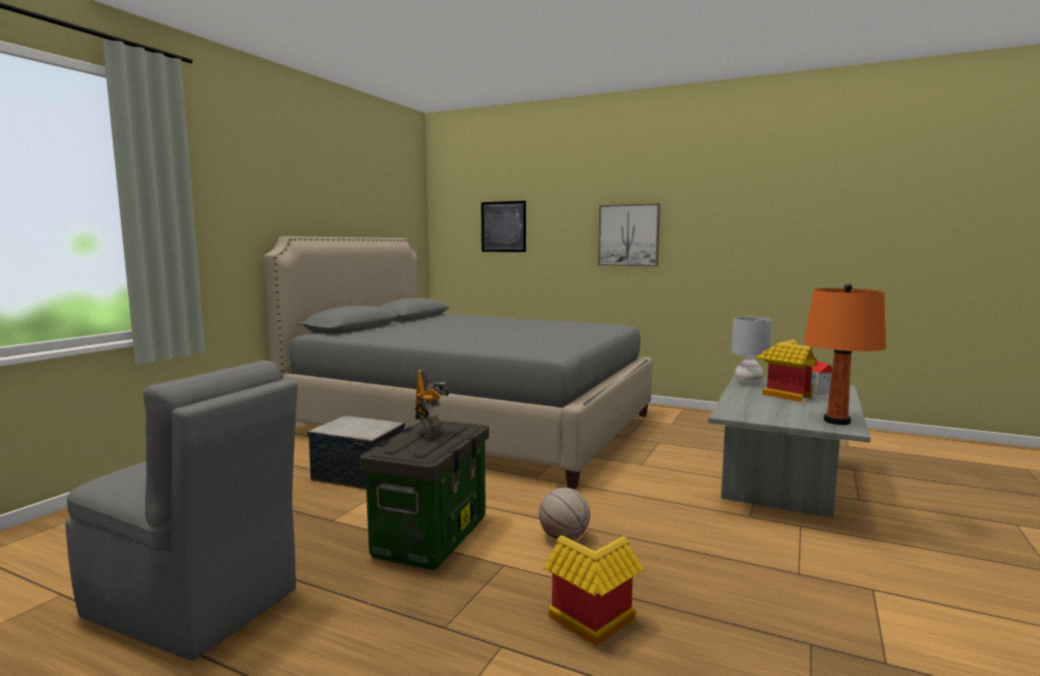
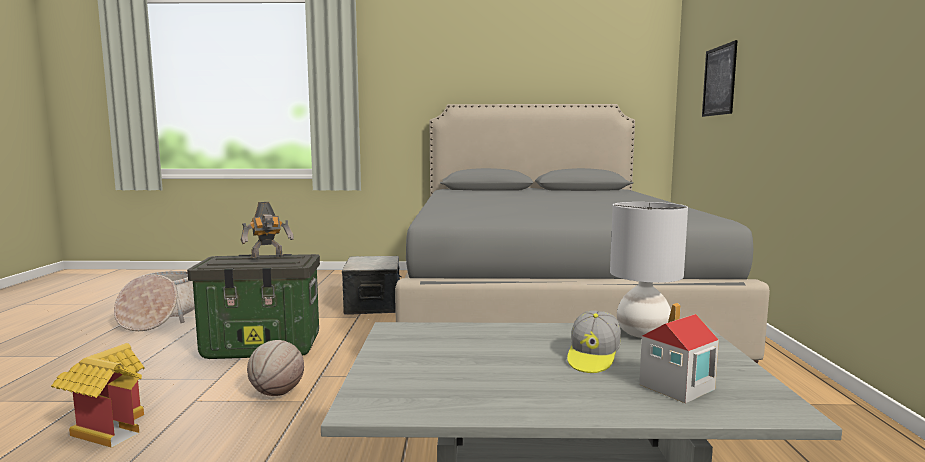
camera: 65 degrees right, 0 degrees up
(195, 605) = (161, 318): grey chair -> basket
(628, 235) = (826, 72): picture -> none
(783, 394) = (593, 358): toy house -> cap
(836, 421) = (419, 398): orange table lamp -> none

